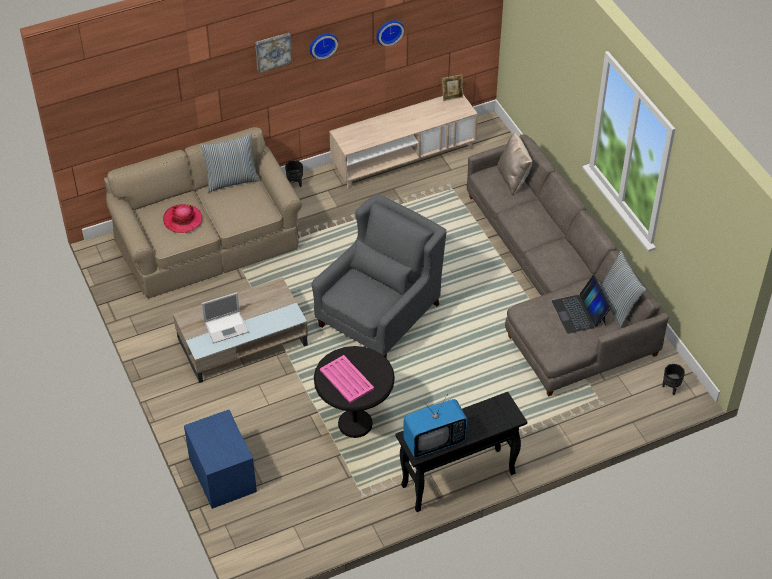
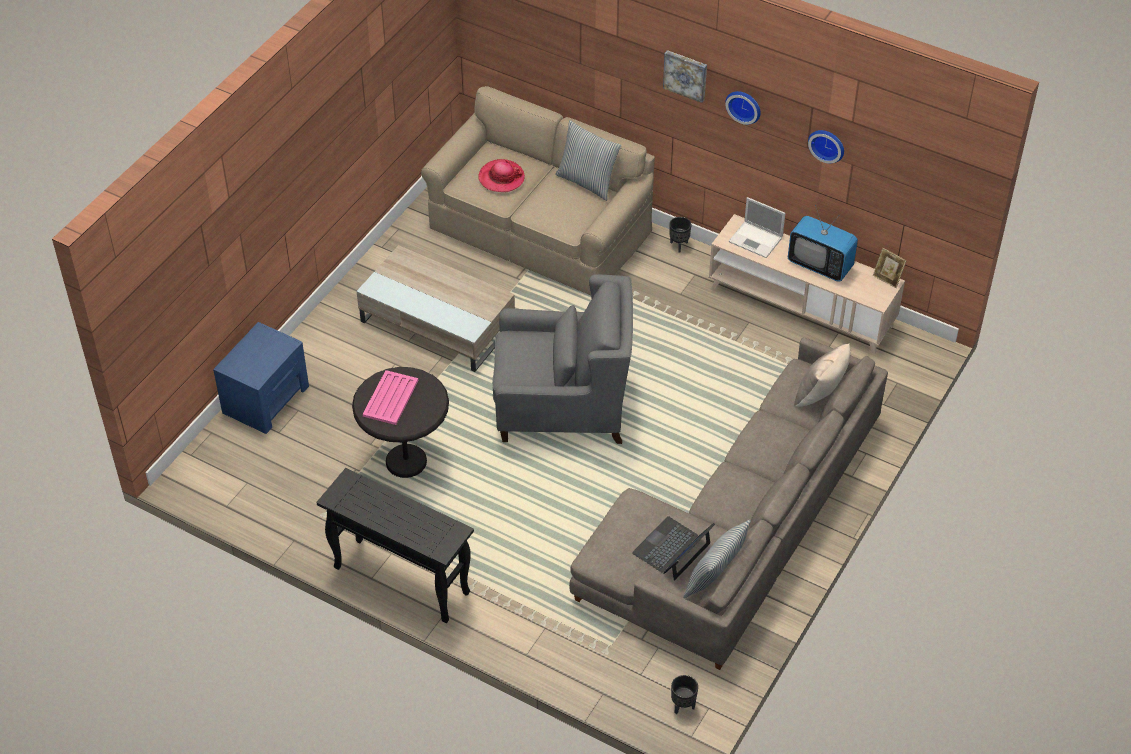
camera: 55 degrees right, 0 degrees up
(227, 327) = (415, 290): laptop -> laptop (756, 240)
(434, 441) = (359, 502): television -> television (820, 265)

